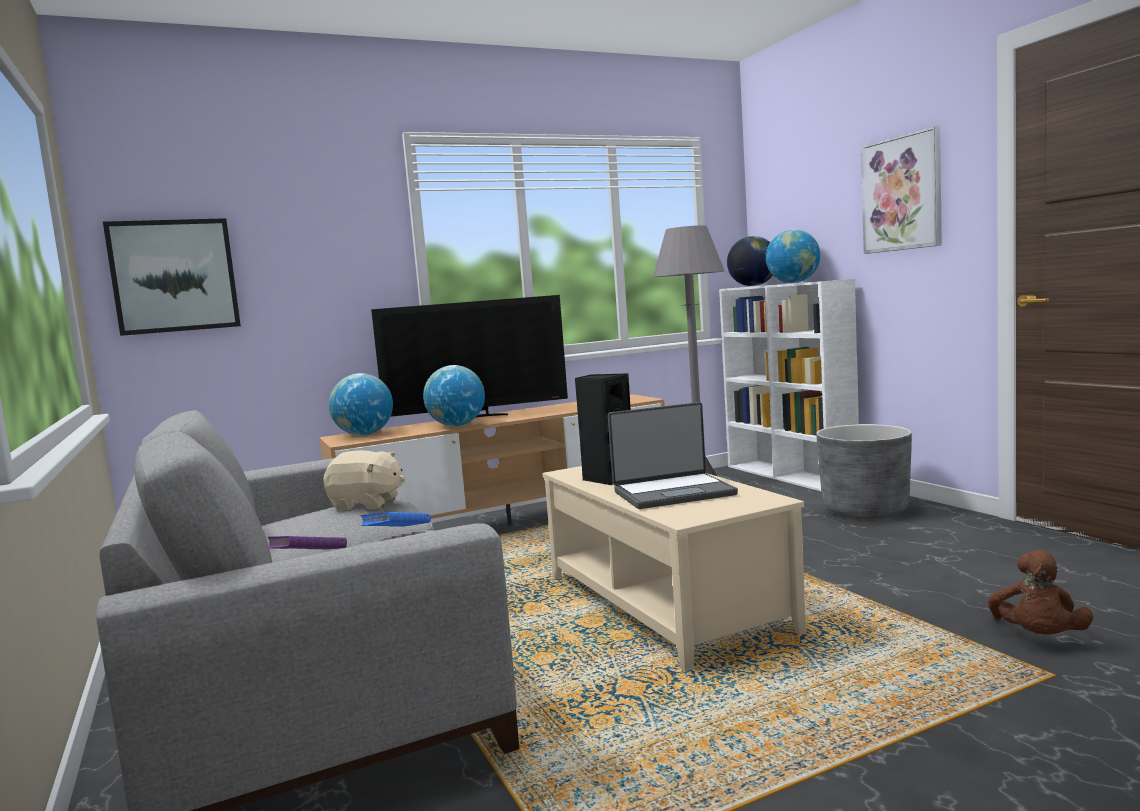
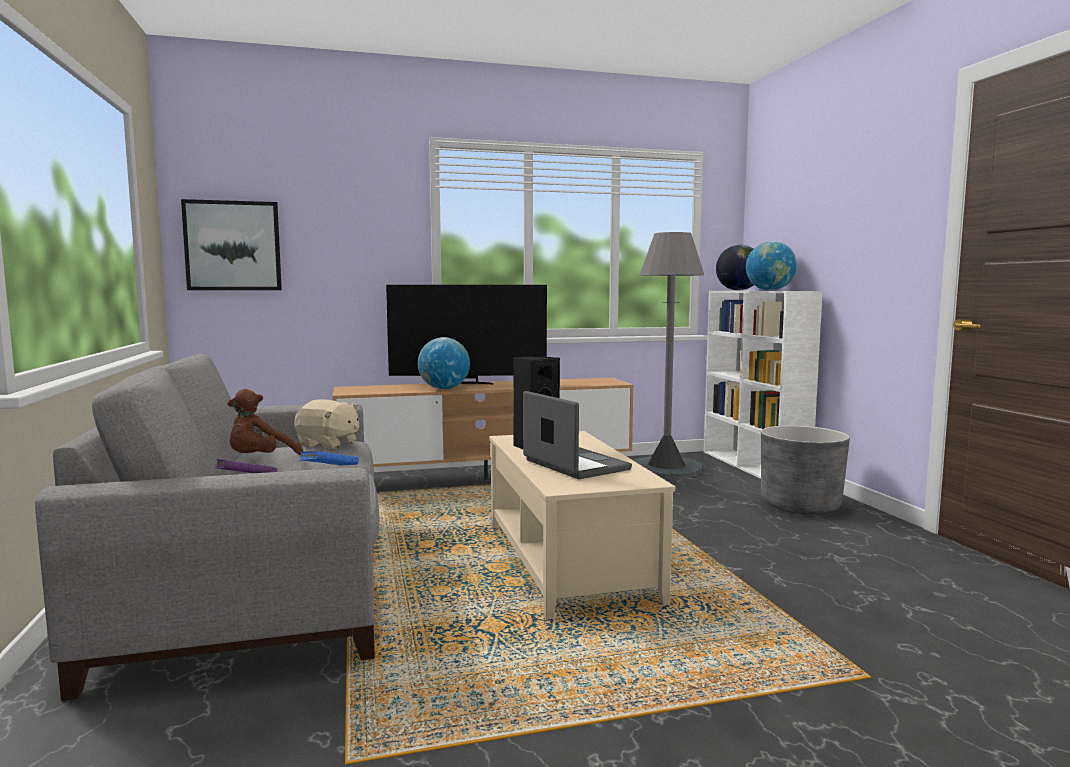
camera: 10 degrees right, 0 degrees up
(364, 434) = (368, 388): globe -> none
(673, 493) = (574, 465): laptop -> laptop turned 120 degrees counterclockwise
(902, 193) = (868, 214): picture -> none
(1038, 637) = (880, 641): brown plush toy -> brown plush toy (260, 460)

